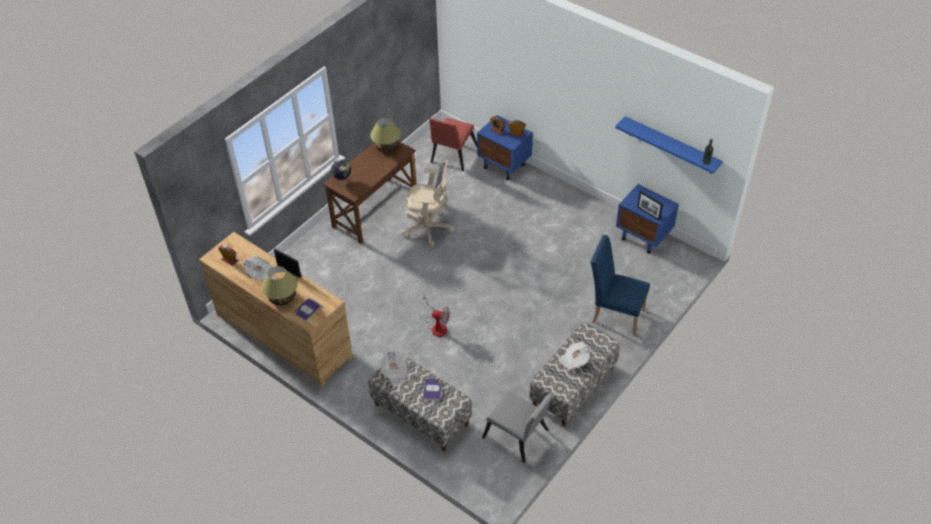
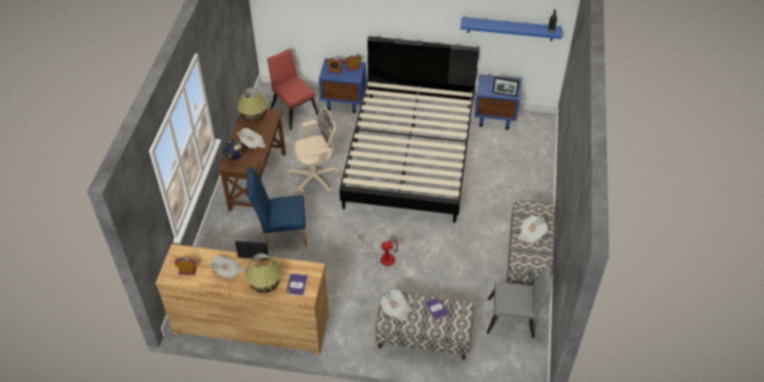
camera: 30 degrees left, 0 degrees up
(368, 171) = (252, 144): none -> newspaper
(452, 156) = (293, 110): red chair -> red chair turned 150 degrees clockwise
(532, 240) = (410, 154): none -> black bed
(614, 314) = (516, 187): blue chair -> blue chair (281, 234)

